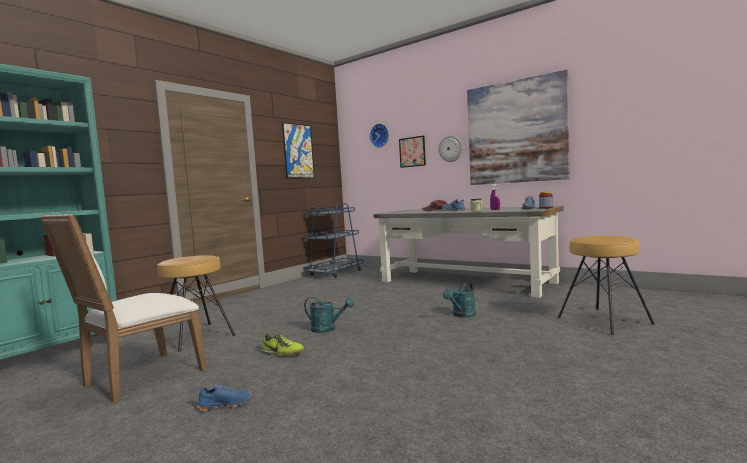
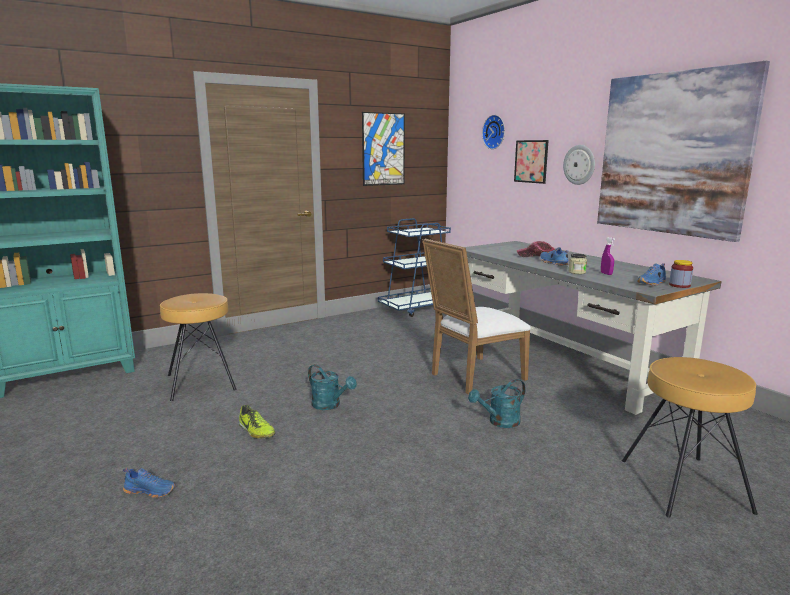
camera: 20 degrees right, 10 degrees up
(137, 378) = (111, 429): white chair -> white chair (472, 377)

